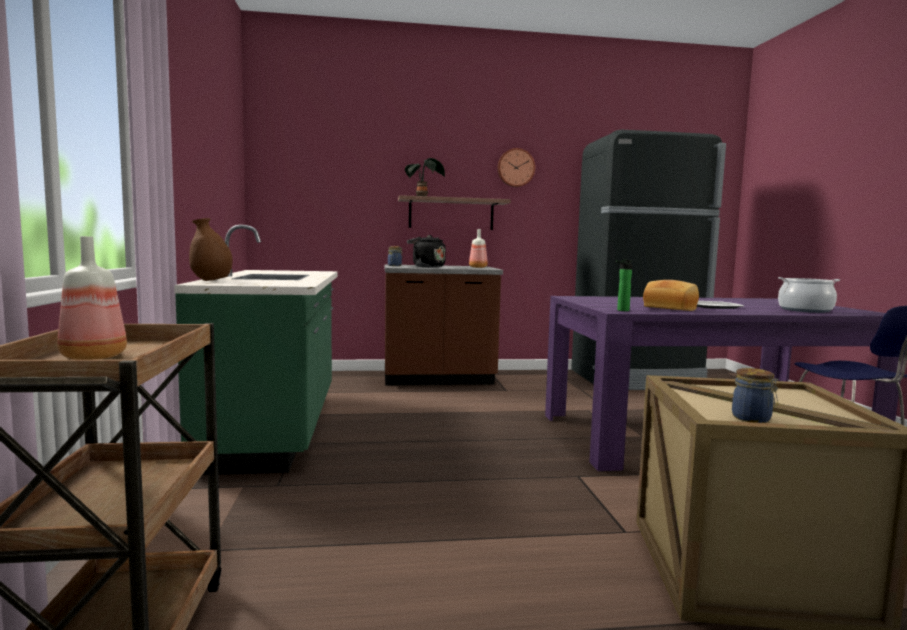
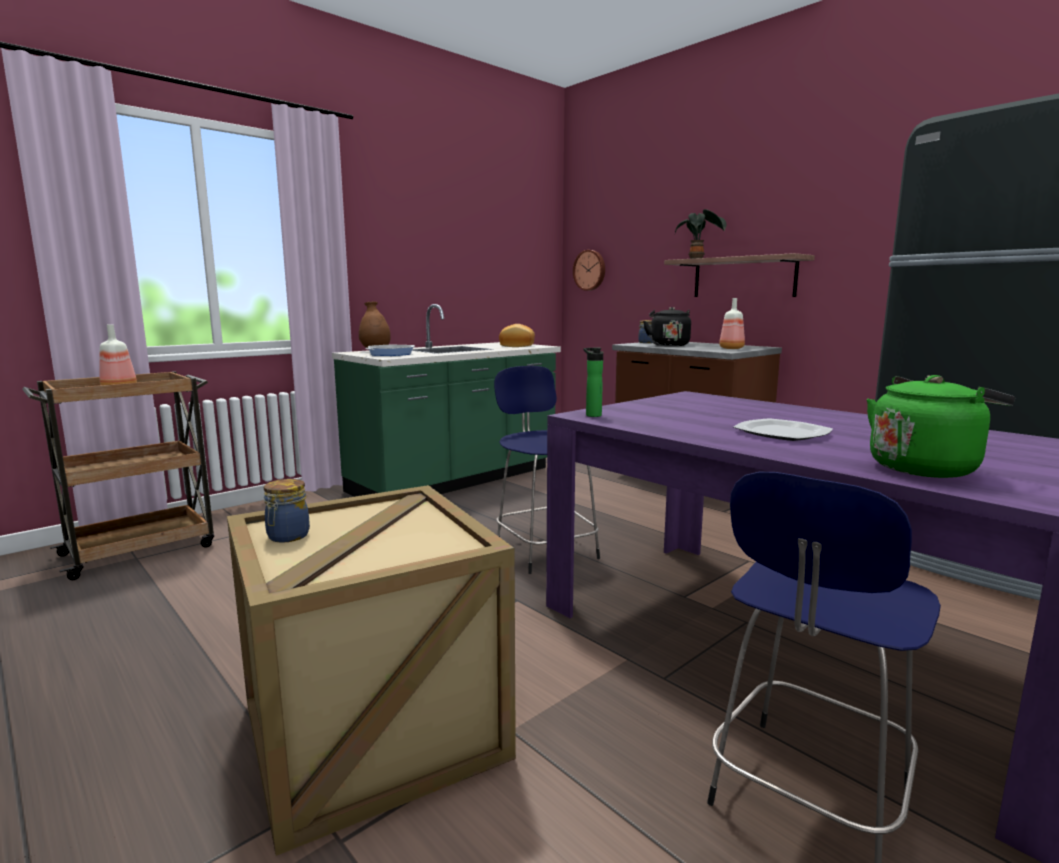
camera: 55 degrees right, 5 degrees up
(267, 282) = (390, 354): none -> frying pan
(499, 445) = (544, 550): none -> blue stool
(515, 168) = (835, 204): wall clock -> wall clock (590, 270)
(670, 308) = (685, 423): bread -> bread (518, 345)
(805, 310) = (925, 468): cooking pot -> green kettle

